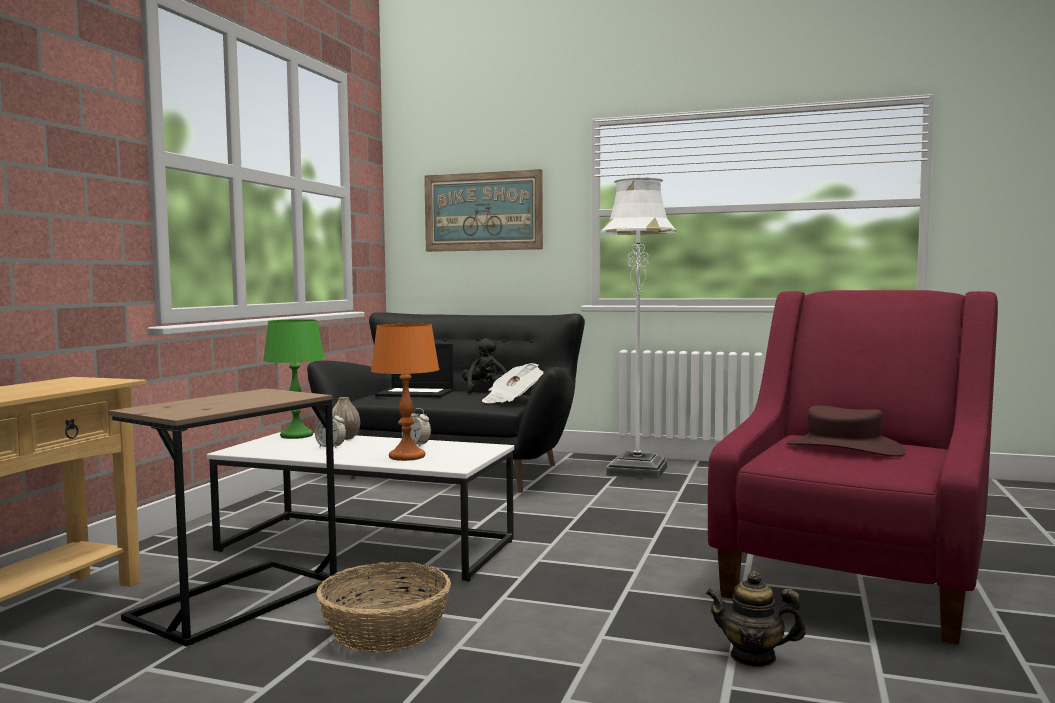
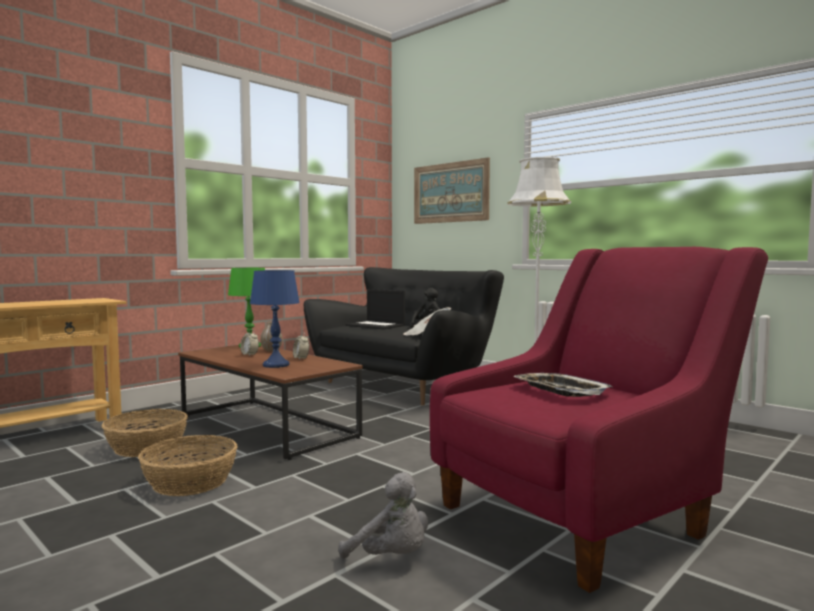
camera: 25 degrees right, 0 degrees up
(235, 601) = (146, 447): brown side table -> basket
(365, 547) = (266, 427): white coffee table -> brown coffee table
(406, 456) = (276, 365): orange table lamp -> blue table lamp
(753, 657) = (391, 557): teapot -> grey plush toy
(844, 448) = (560, 391): brown hat -> tray

